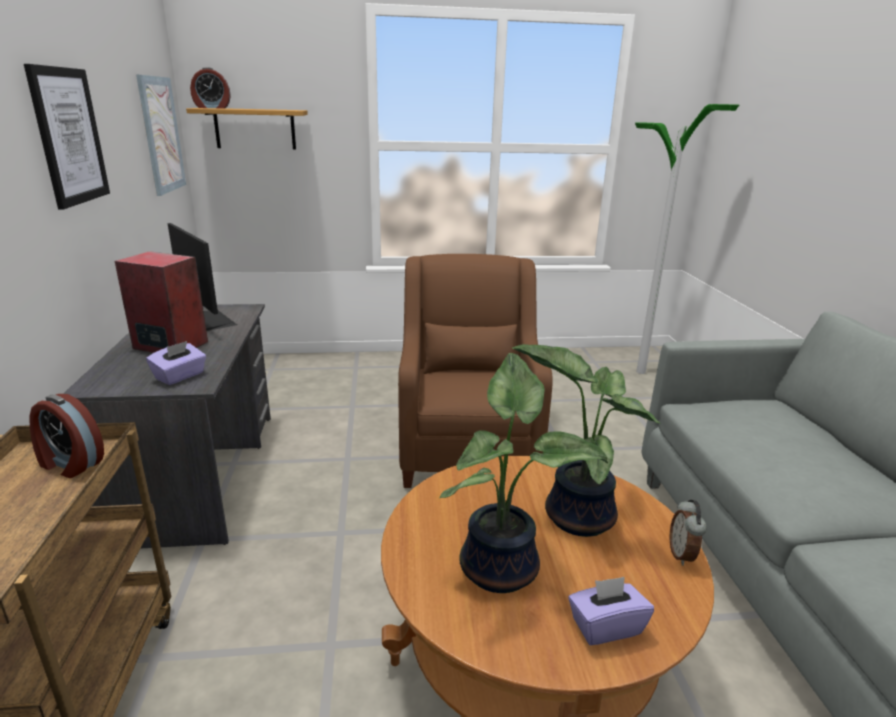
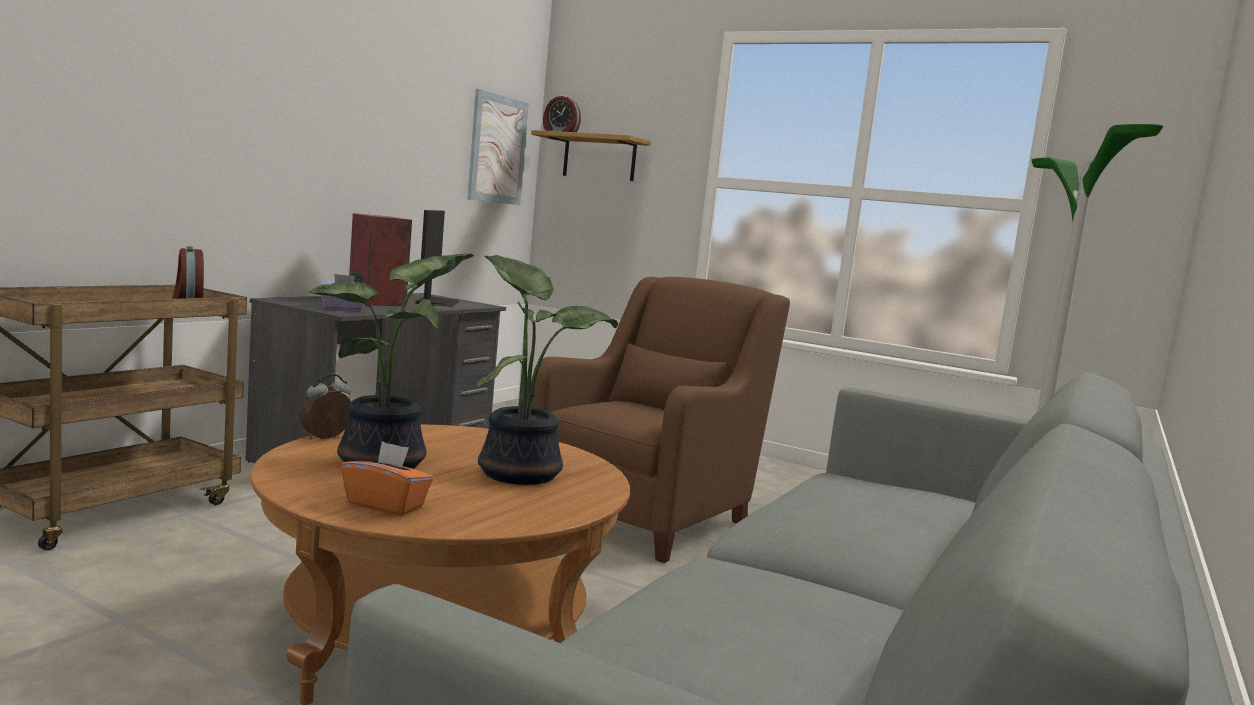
camera: 35 degrees right, 15 degrees down
(69, 136) = (359, 111): picture -> none
(605, 626) = (386, 505): purple tissue box -> orange tissue box
(682, 555) = (558, 515): alarm clock -> alarm clock (326, 438)

